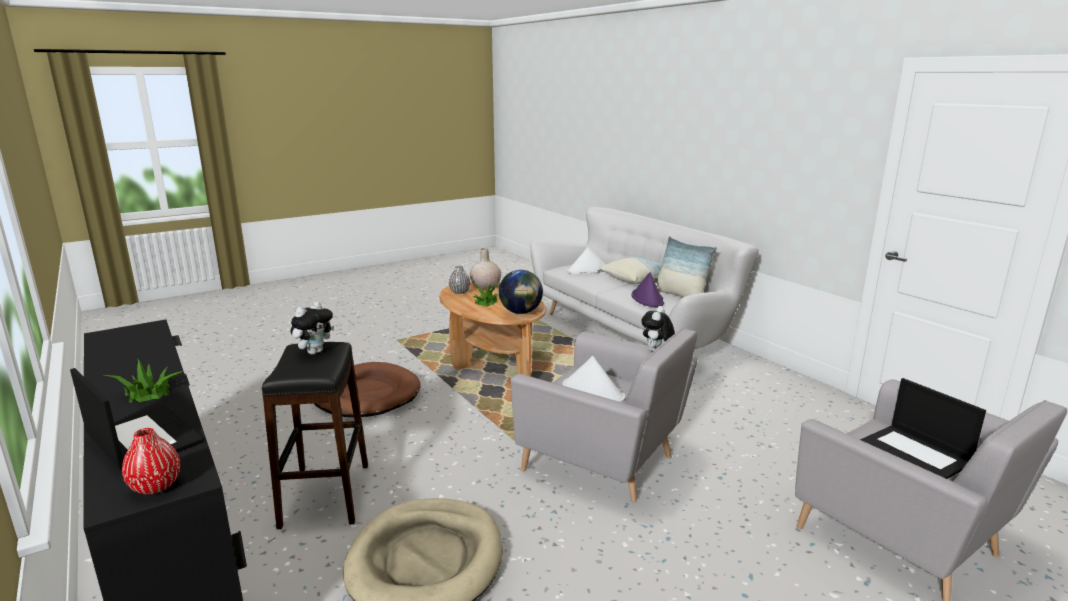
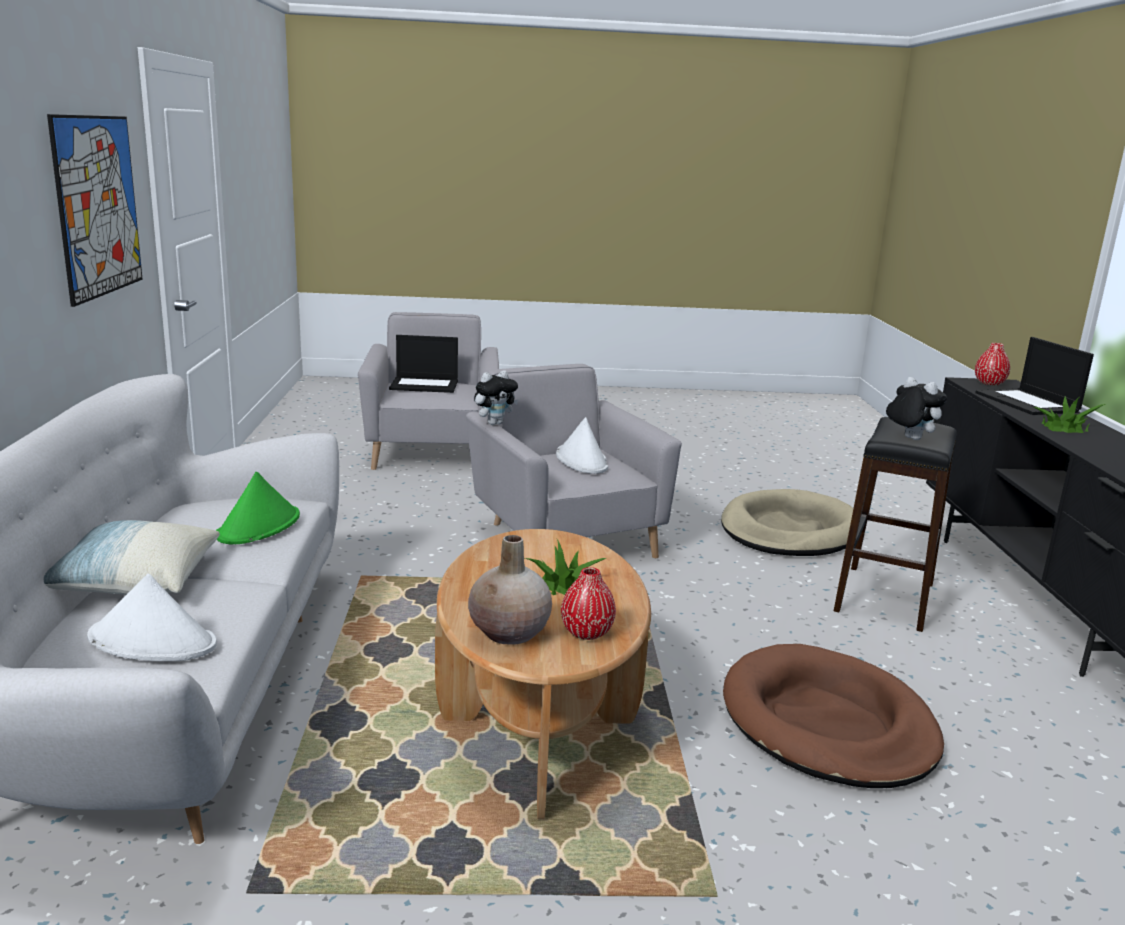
camera: 150 degrees left, 0 degrees up
(314, 352) = (909, 439): plush toy -> plush toy turned 75 degrees clockwise
(459, 292) = (587, 632): grey vase -> red vase
(521, 312) = (533, 543): globe -> none
(647, 299) = (259, 526): purple hat -> green hat
(680, 296) = (191, 518): pillow -> none
(797, 156) = (98, 206): none -> picture
(916, 453) = (425, 385): laptop -> laptop turned 90 degrees clockwise

